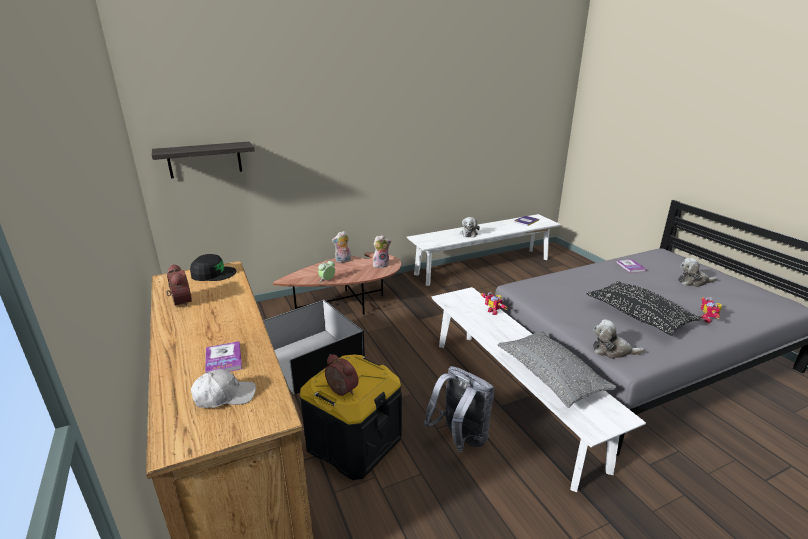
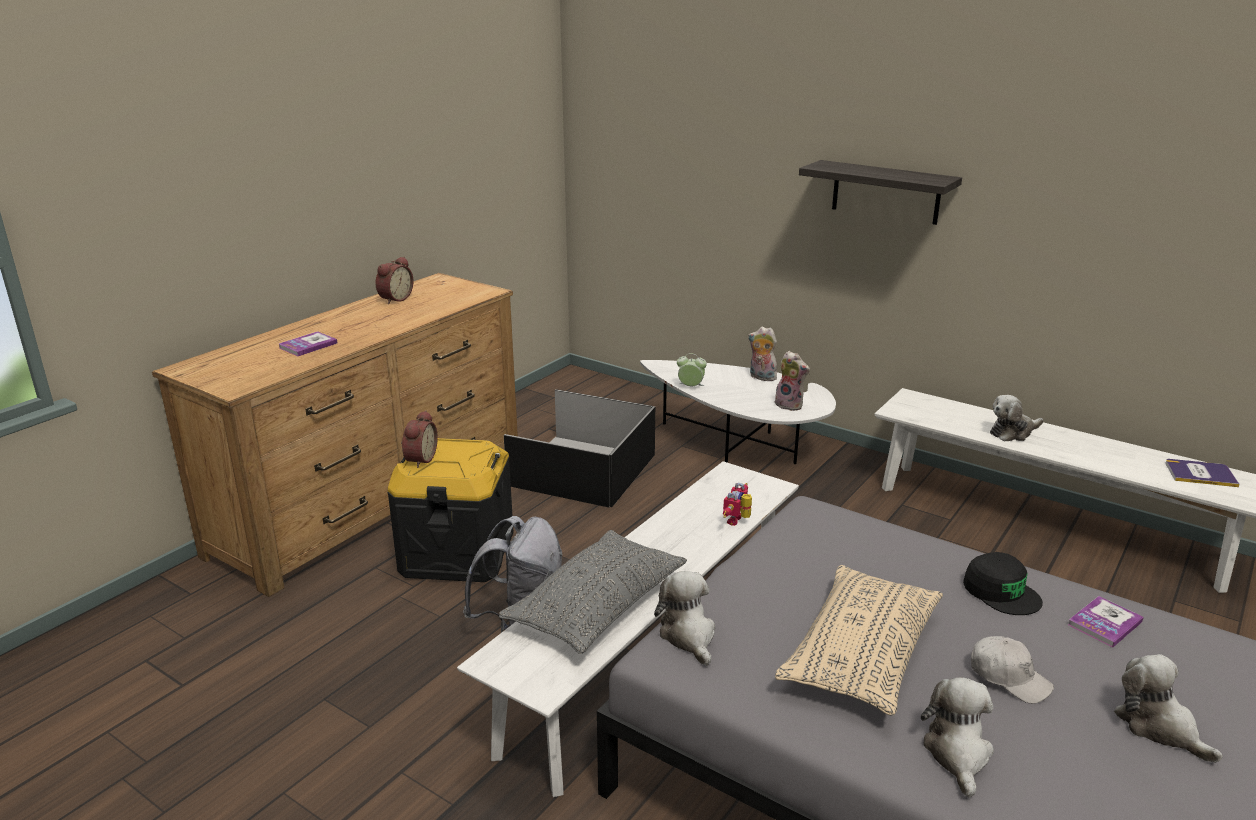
camera: 60 degrees right, 0 degrees up
(205, 160) = (629, 165): shelf -> shelf (886, 192)
(213, 273) = (467, 290): black cap -> black cap (1001, 592)
(224, 396) = (253, 363): white cap -> white cap (1009, 677)
(348, 303) = (738, 446): brown coffee table -> white coffee table
(638, 316) = (860, 654): black pillow -> beige pillow
(708, 319) = (957, 753): toy robot -> plush toy

